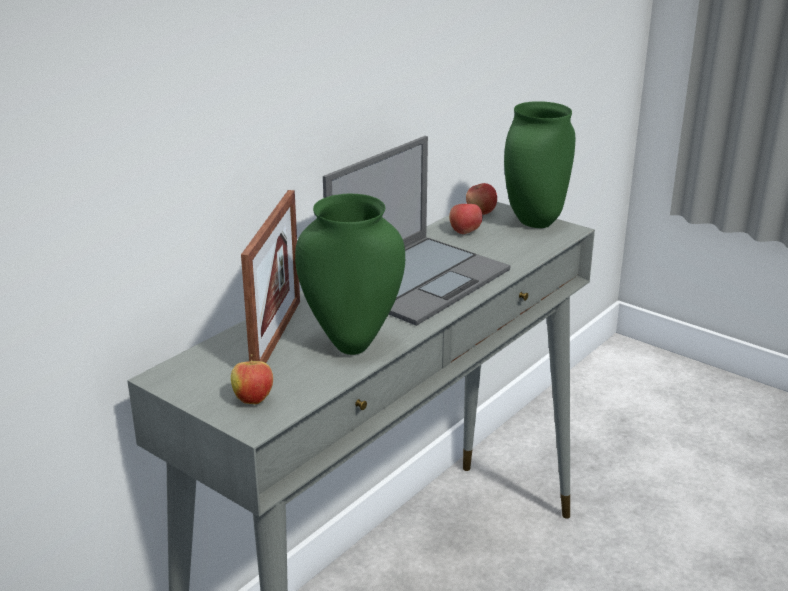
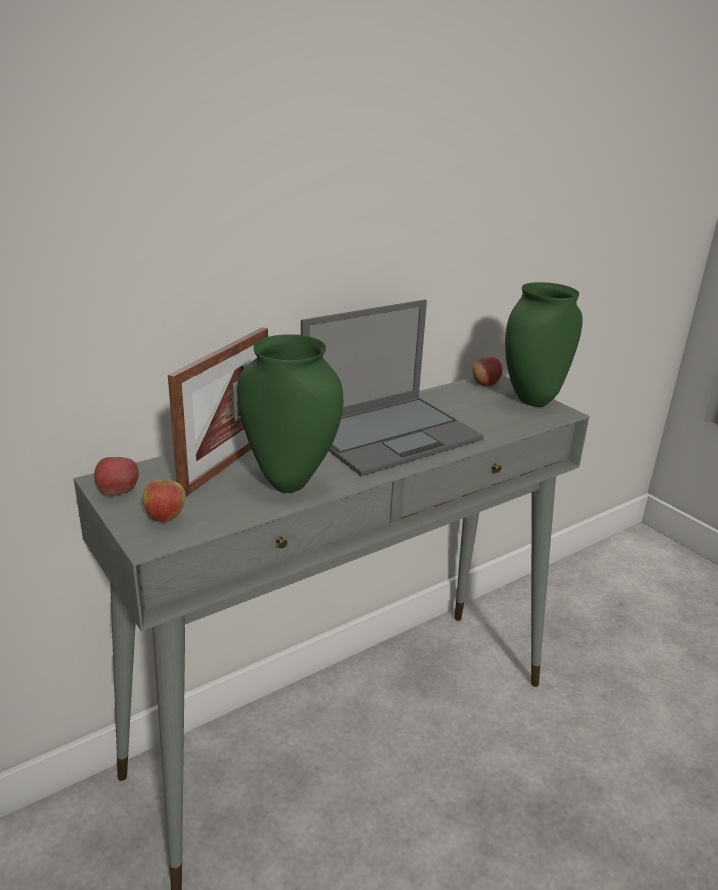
camera: 15 degrees right, 0 degrees up
(465, 232) = (460, 399): apple -> apple (118, 492)

